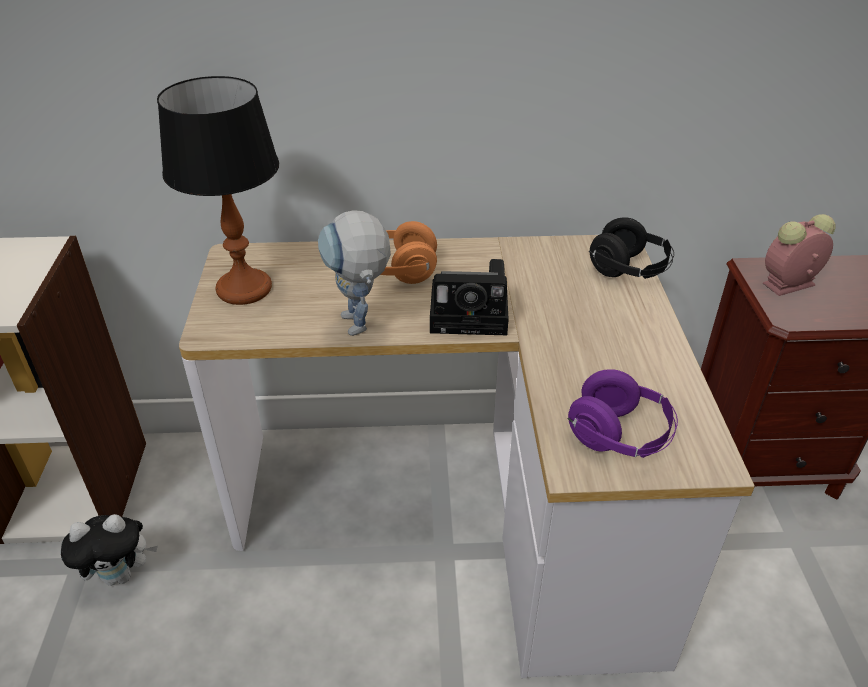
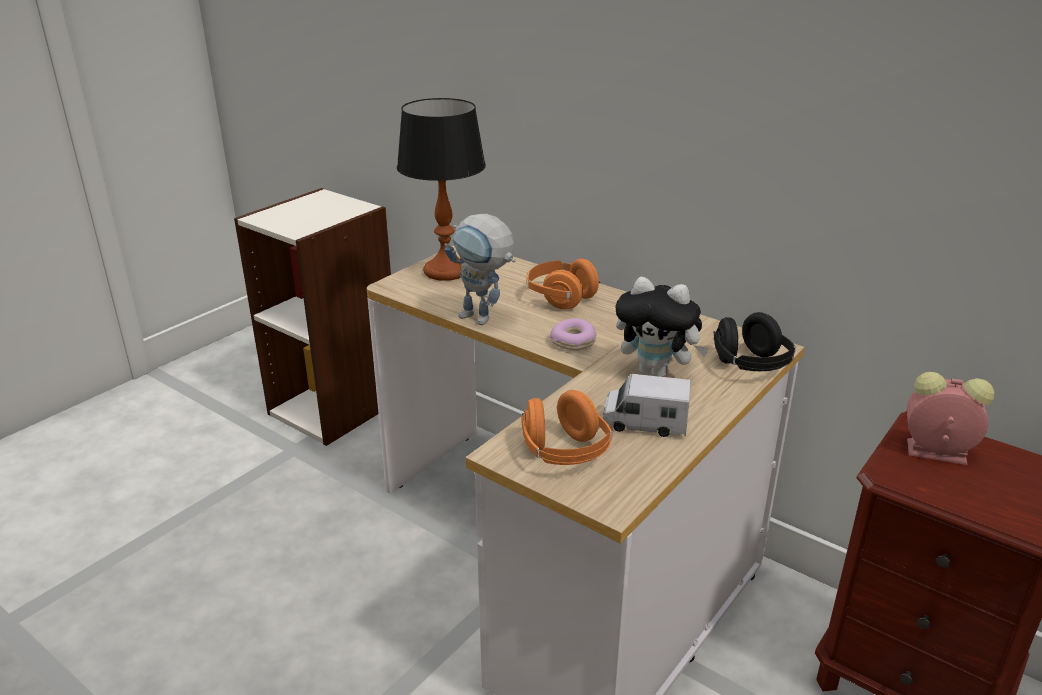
camera: 40 degrees right, 10 degrees down
(121, 575) = (309, 467): plush toy -> plush toy (657, 372)
(360, 329) = (484, 320): toy robot -> toy robot turned 75 degrees counterclockwise
(472, 314) = (574, 342): camera -> donut
(619, 436) = (564, 453): purple headphones -> orange headphones
(633, 368) = (644, 423): none -> toy truck

